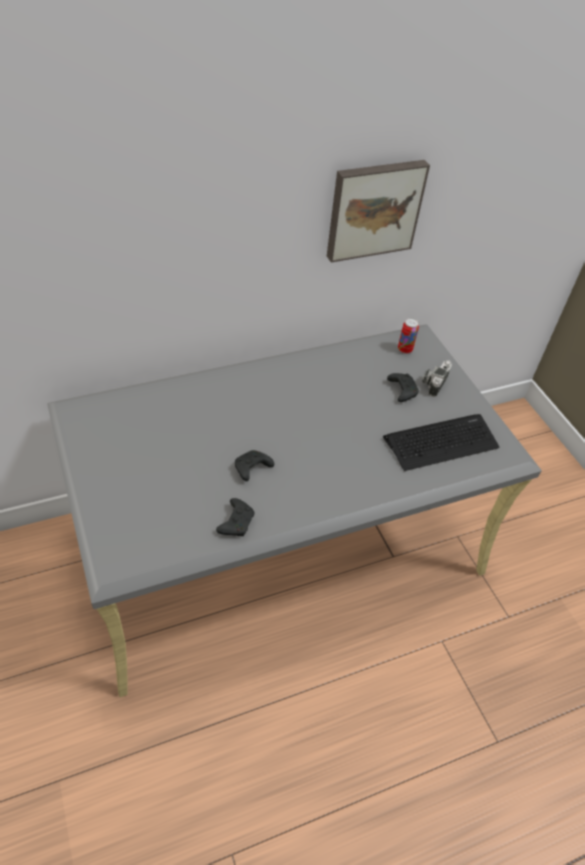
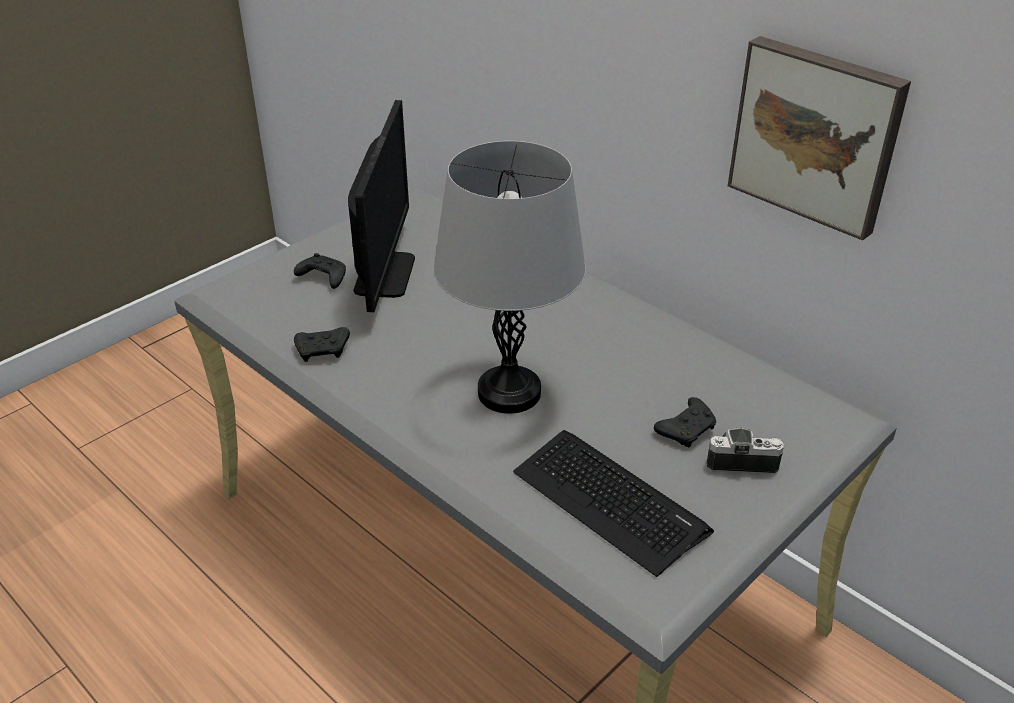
camera: 70 degrees right, 10 degrees down
(165, 460) = (384, 274): none -> monitor
(251, 469) = (415, 337): black game controller -> black game controller (322, 278)
(334, 446) = (509, 392): none -> grey table lamp
(405, 349) = (788, 410): can -> none

